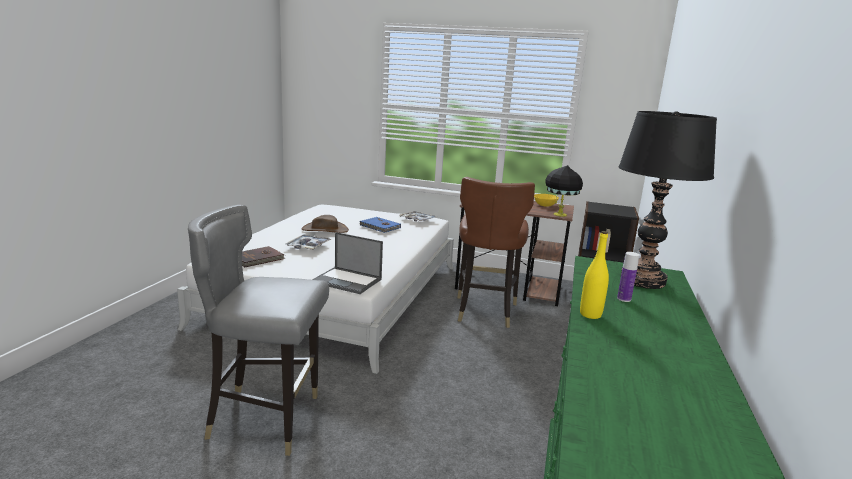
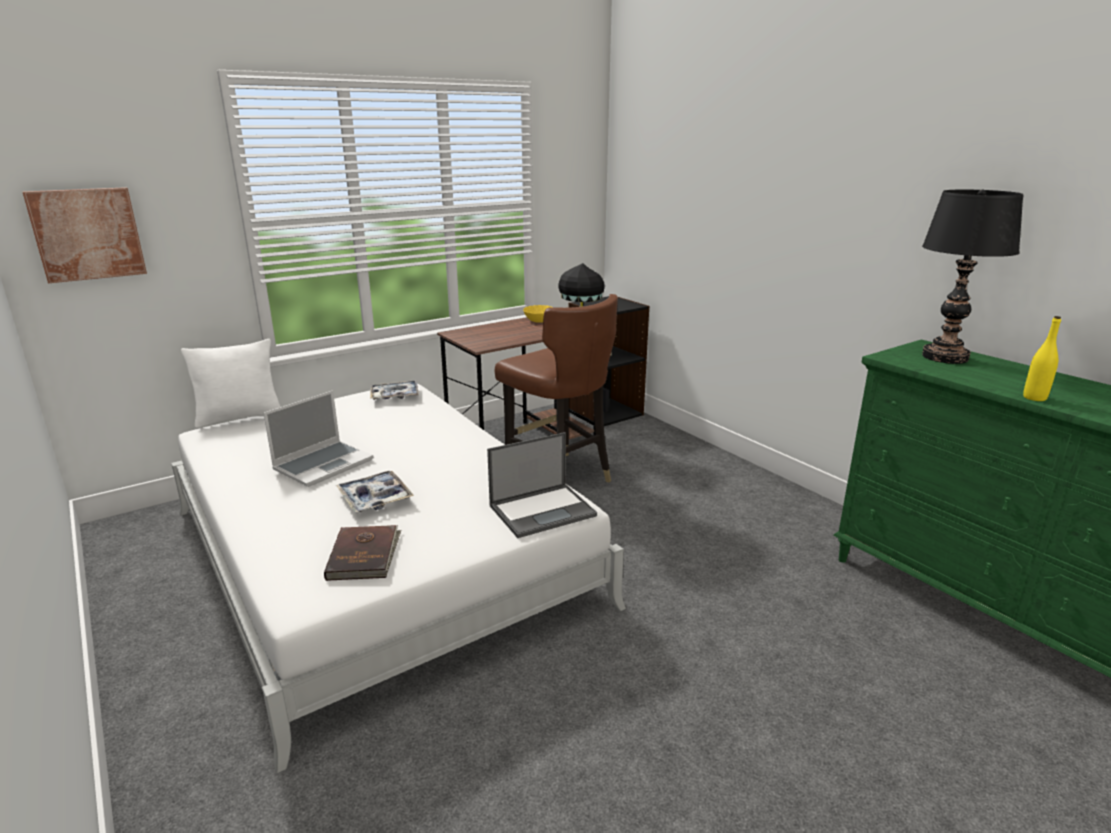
camera: 50 degrees left, 5 degrees up
(266, 419) = (659, 746): grey chair -> none
(314, 99) = (87, 234): none -> picture
(325, 229) = (324, 464): brown hat -> laptop
(347, 206) = (240, 418): none -> white pillow
(380, 226) = (379, 425): blue book -> none
(624, 299) = (994, 376): bottle -> none

